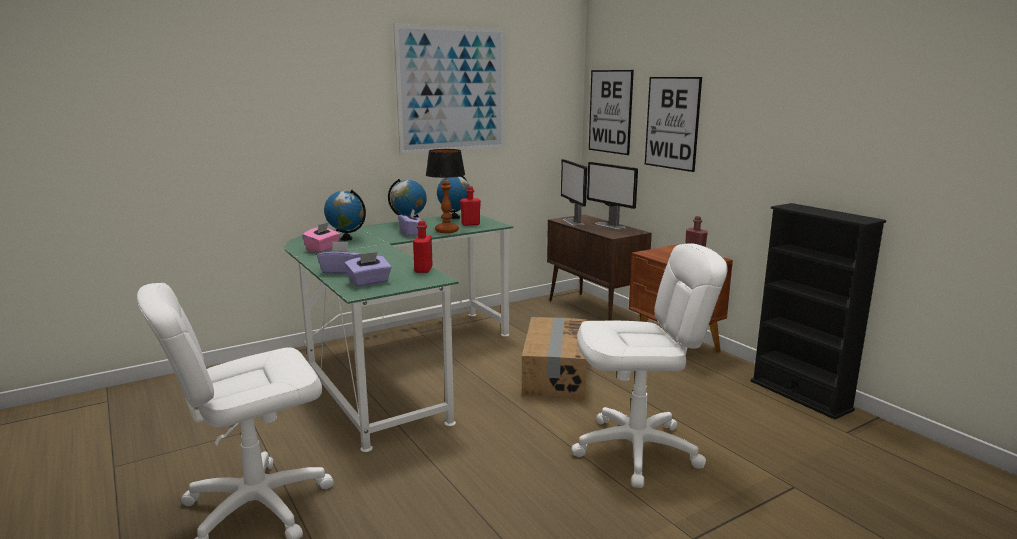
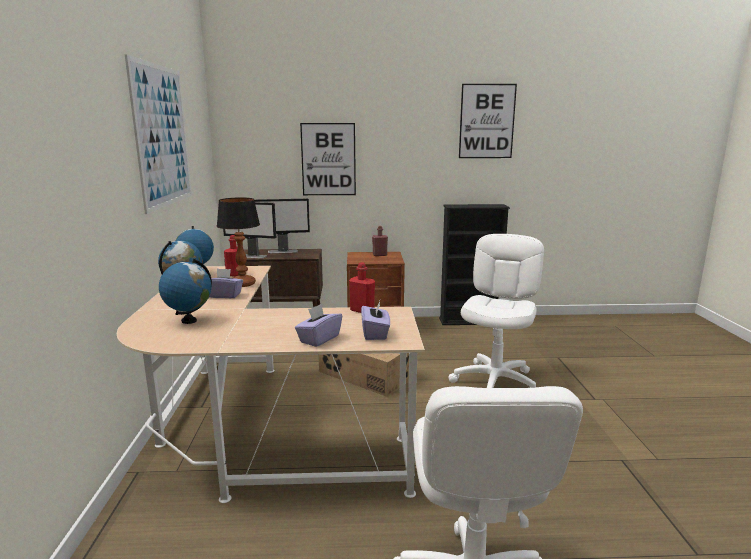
camera: 60 degrees left, 0 degrees up
(323, 249) = (212, 335): pink tissue box -> none
(397, 364) = (256, 436): green desk -> beige desk
(610, 111) = (253, 154): picture -> picture (487, 121)

